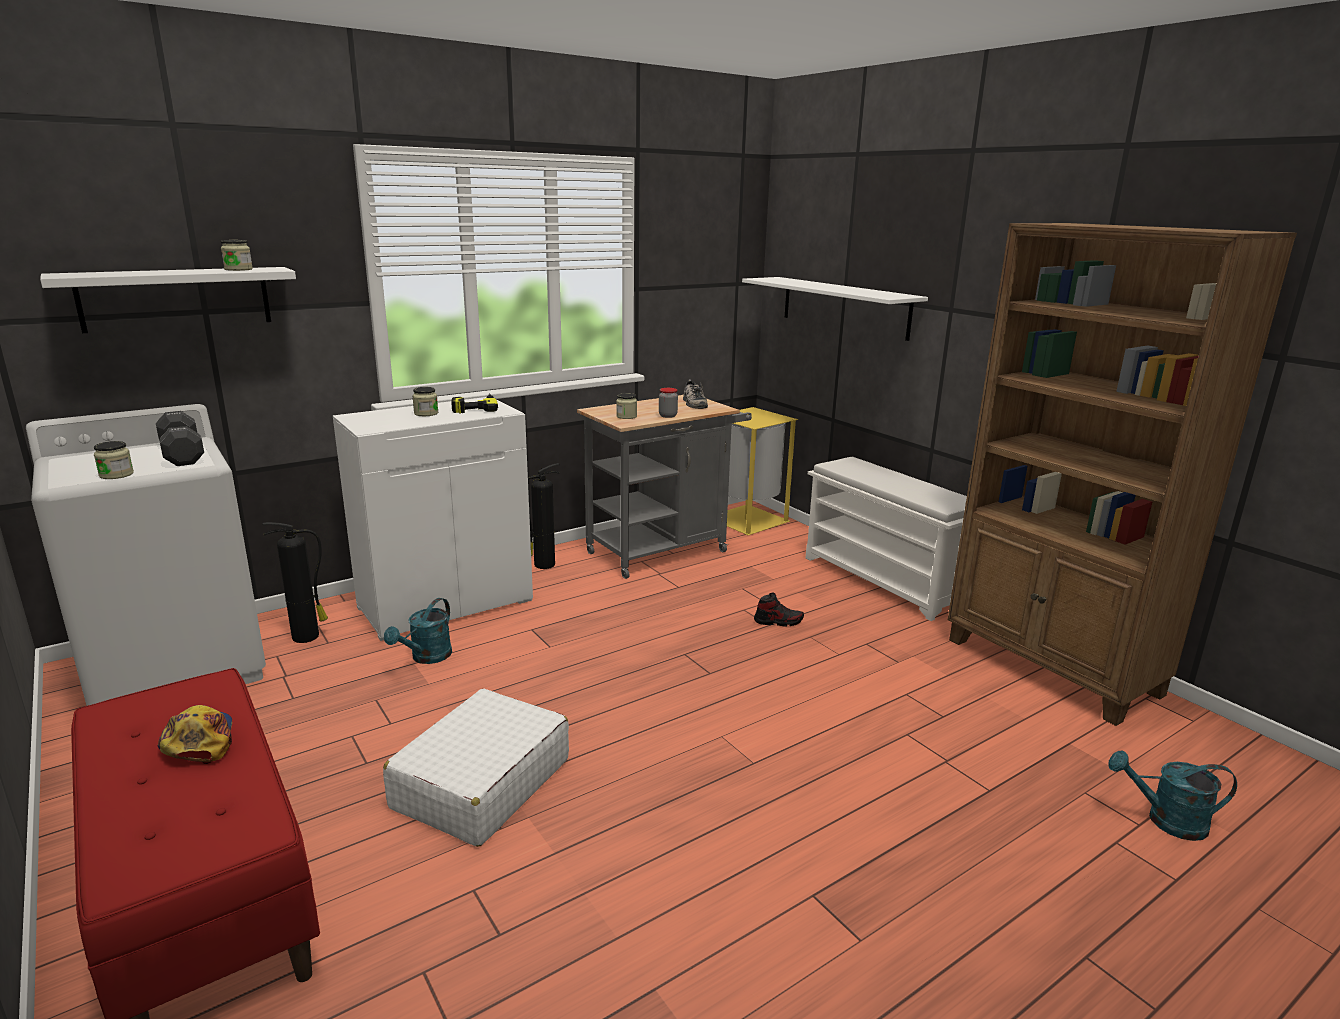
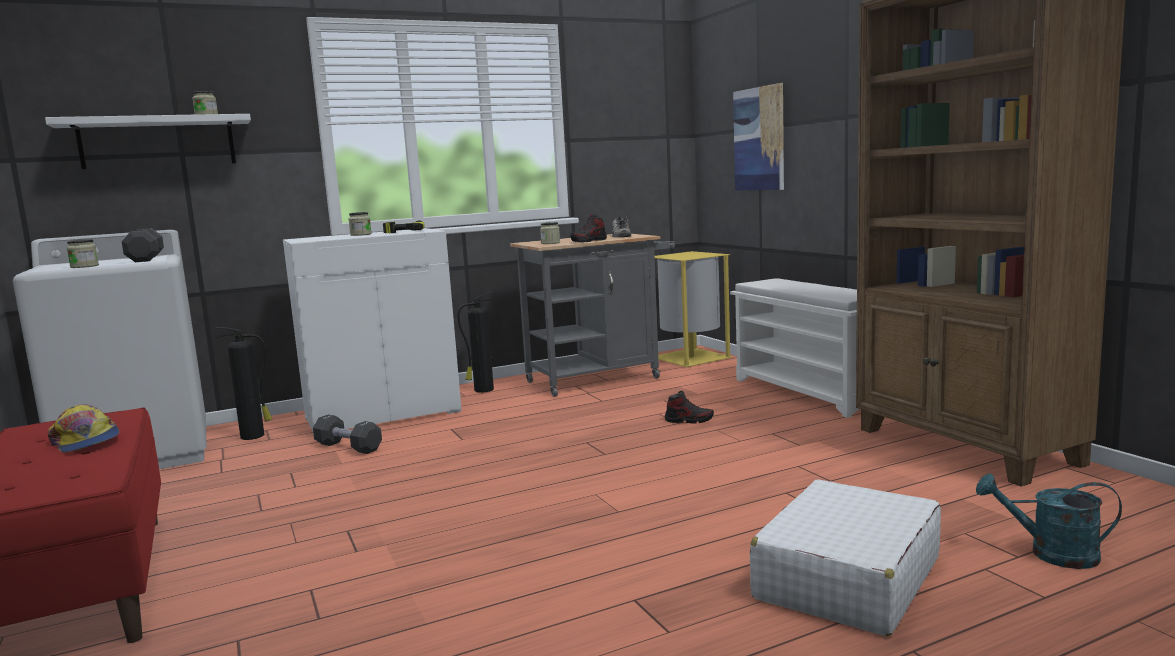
camera: 10 degrees right, 10 degrees down
(198, 740) = (85, 441): cap -> cap turned 150 degrees clockwise
(426, 657) = (348, 447): turquoise watering can -> black dumbbell
(481, 783) = (354, 523): white suitcase -> white suitcase (847, 578)
(668, 416) = (589, 241): jar -> shoe
(844, 307) = (759, 139): white shelf -> picture

